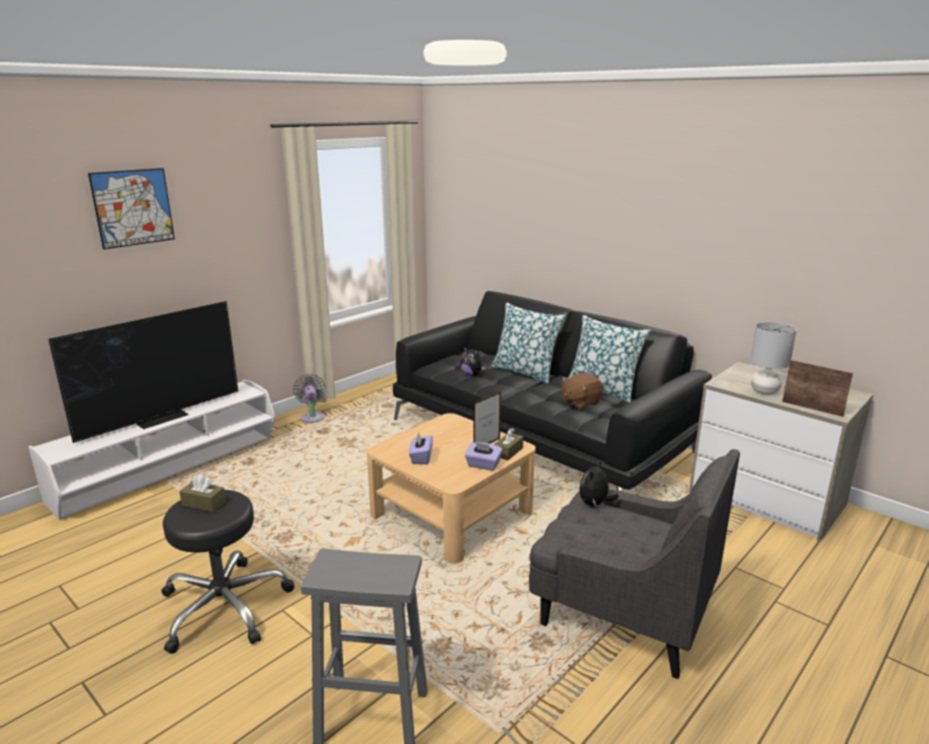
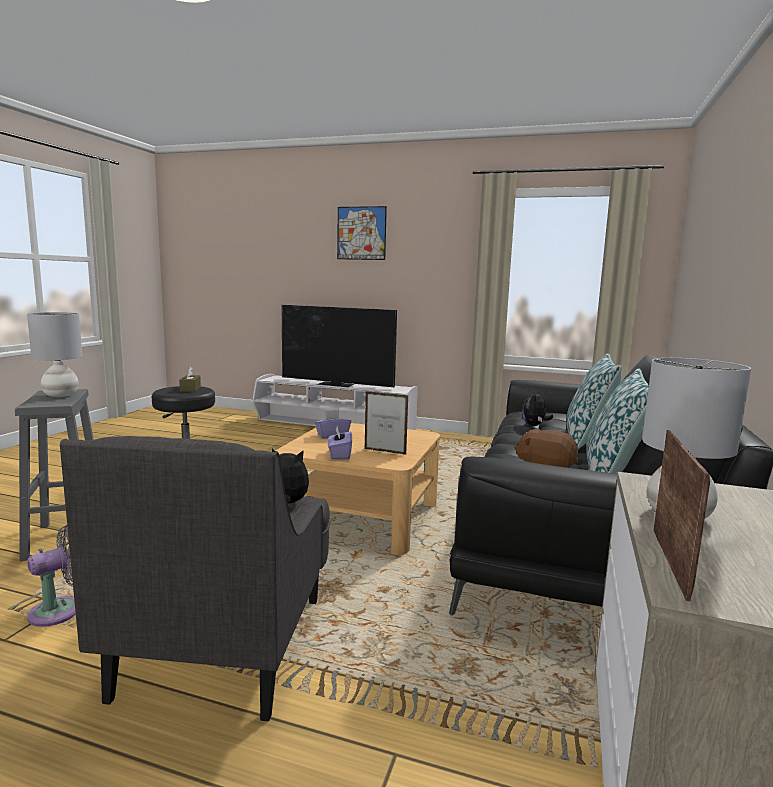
camera: 65 degrees right, 10 degrees down
(312, 417) = (459, 440): grey fan -> grey fan (61, 610)
(351, 565) = (61, 395): none -> grey table lamp
(508, 452) = (379, 460): brown tissue box -> none

